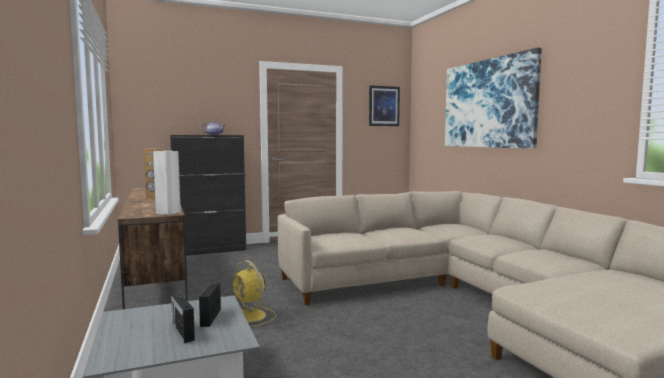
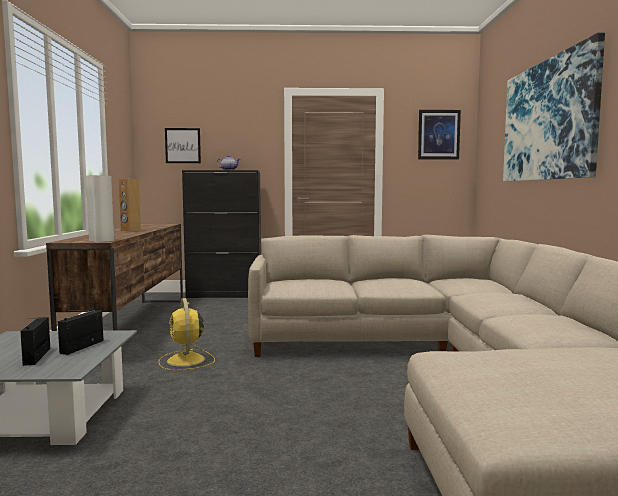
camera: 20 degrees right, 0 degrees up
(164, 110) = (183, 145): none -> picture

